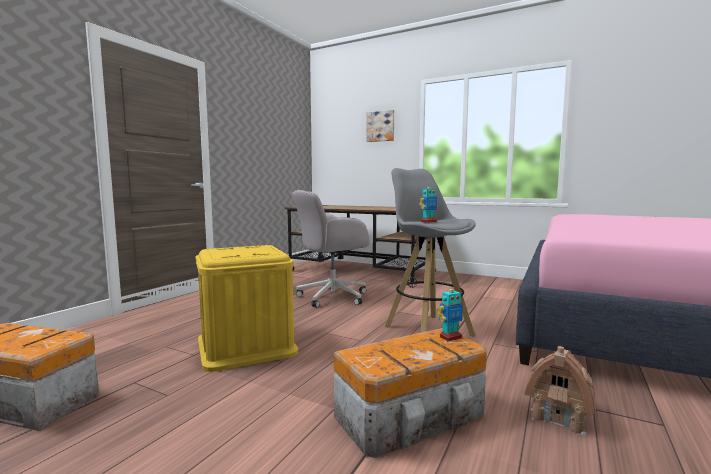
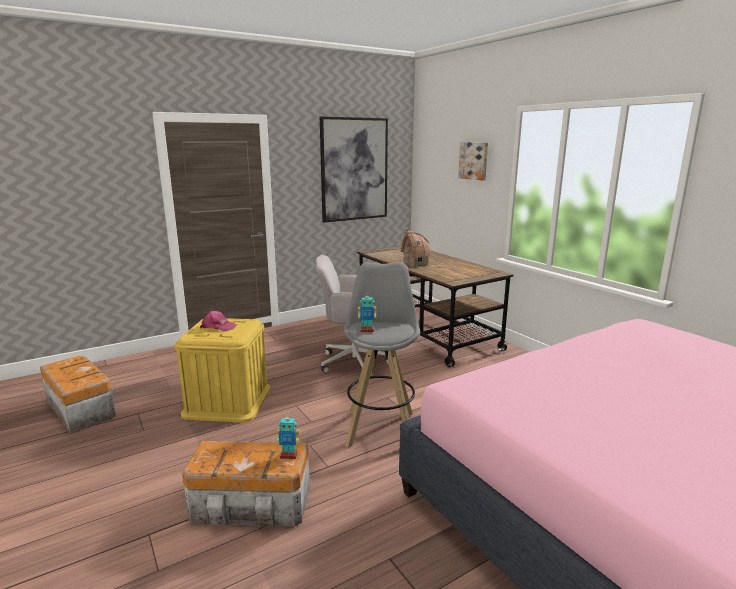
camera: 30 degrees right, 10 degrees up
(238, 250) = (218, 327): none -> pink cap
(273, 133) = (354, 169): none -> picture
(559, 416) = (351, 551): toy house -> toy house (415, 263)

